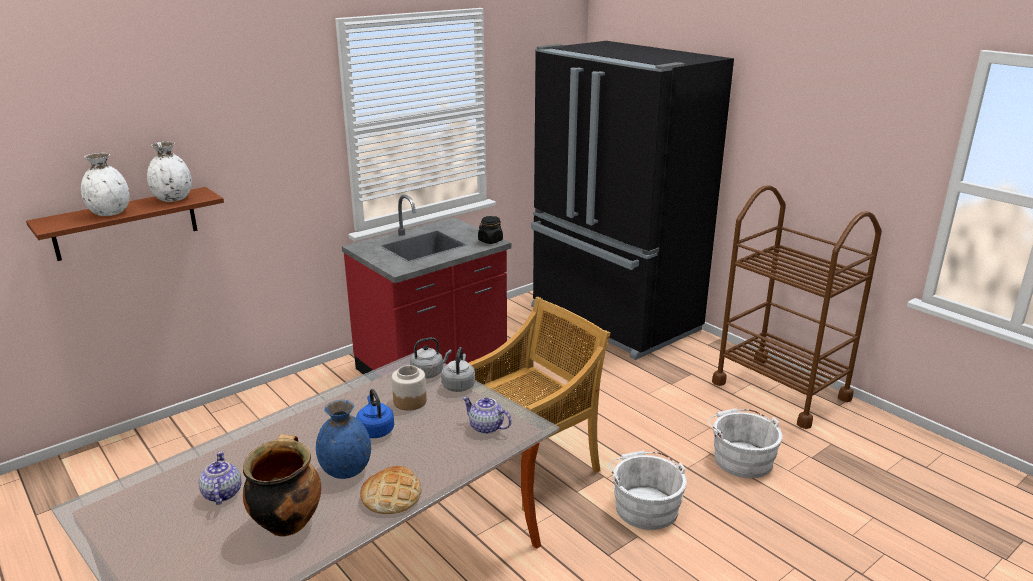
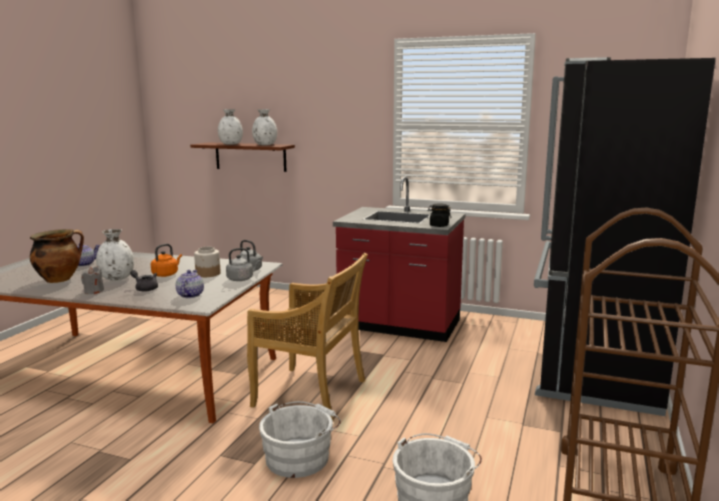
camera: 60 degrees right, 10 degrees down
(346, 470) = (116, 278): blue vase -> white vase
(375, 430) = (166, 274): blue kettle -> orange kettle
(391, 496) = (94, 291): bread -> grey candle
(422, 454) = (145, 288): none -> grey teapot

